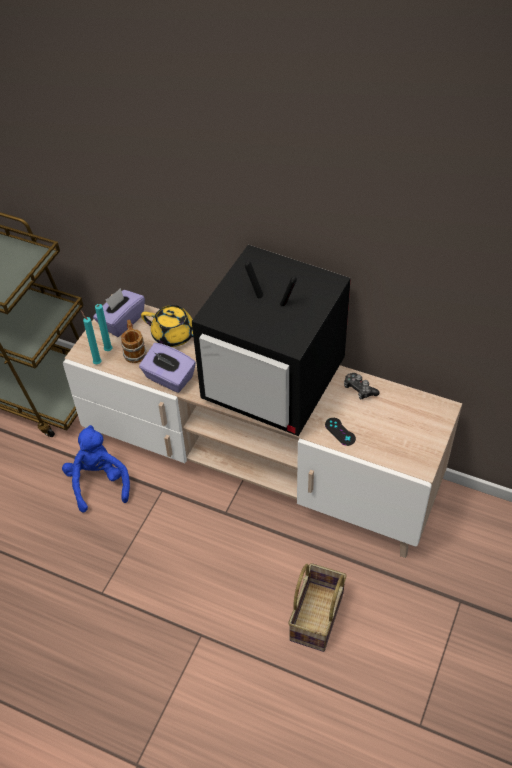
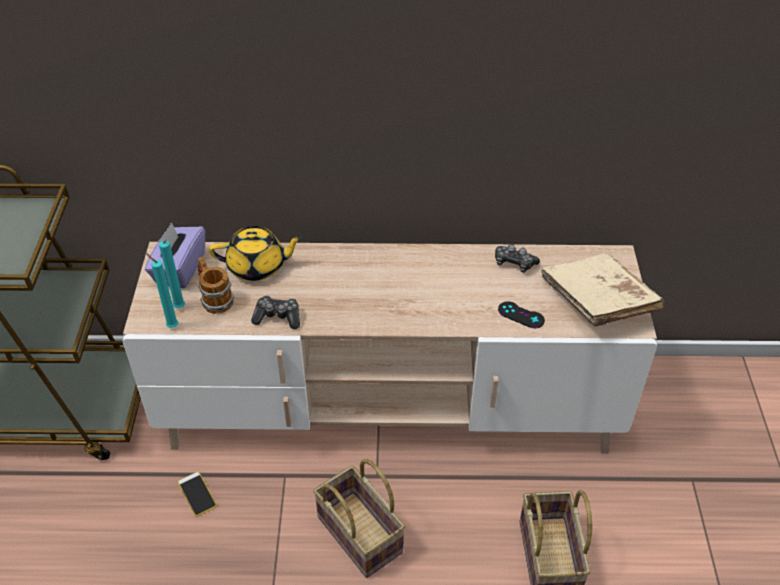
camera: 25 degrees left, 5 degrees down
(98, 482) = (197, 494): blue plush toy -> phone
(169, 378) = (278, 317): purple tissue box -> game controller
(194, 551) = (362, 535): none -> basket
(275, 384) = (414, 285): television -> none
(404, 440) = (597, 302): none -> beige book

